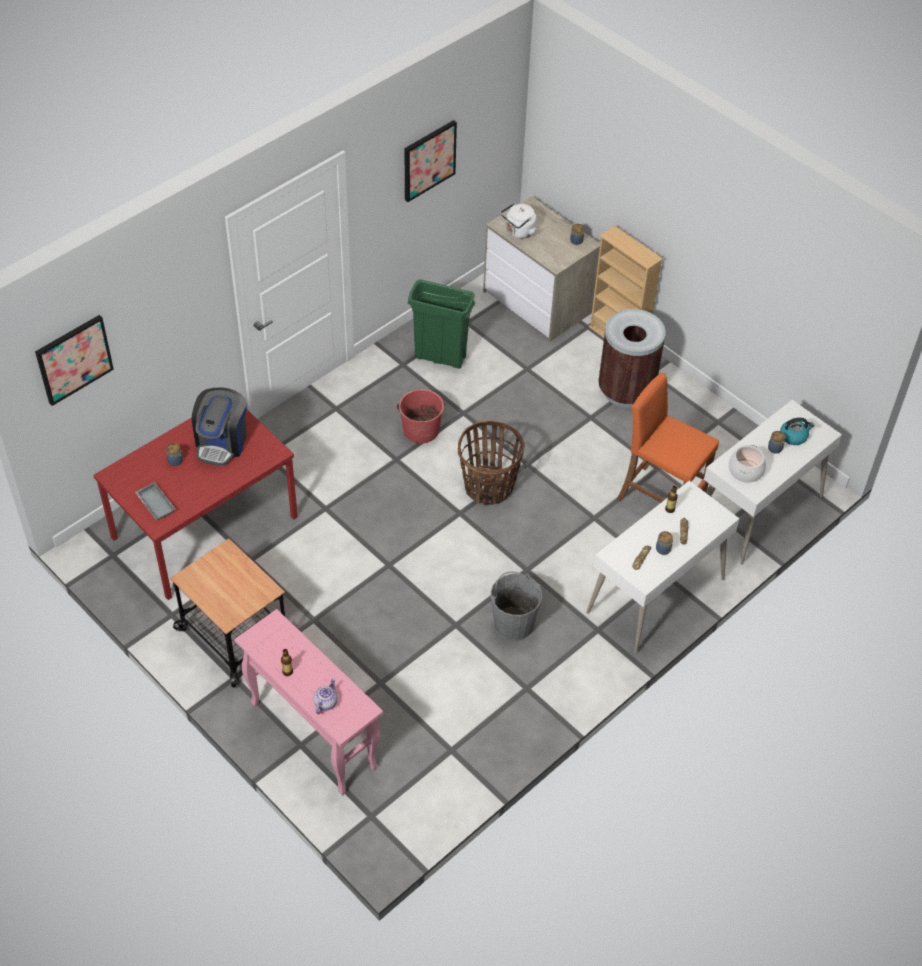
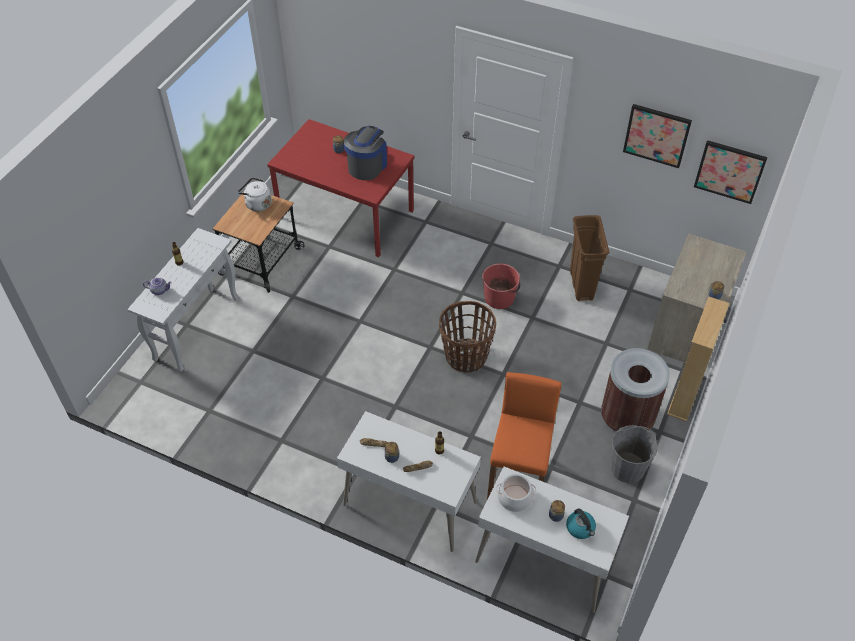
camera: 70 degrees right, 0 degrees up
(74, 359) = (323, 33): picture -> picture (729, 171)
(154, 504) = (297, 153): grey tray -> none
(222, 442) = (367, 165): coffee machine -> coffee machine turned 120 degrees clockwise
(312, 734) = (197, 328): pink console table -> white console table
(440, 357) = (581, 285): green trash can -> brown trash can
(513, 623) = (339, 413): grey bucket -> grey bucket (627, 468)
(519, 232) = (694, 256): white kettle -> white kettle (257, 204)

